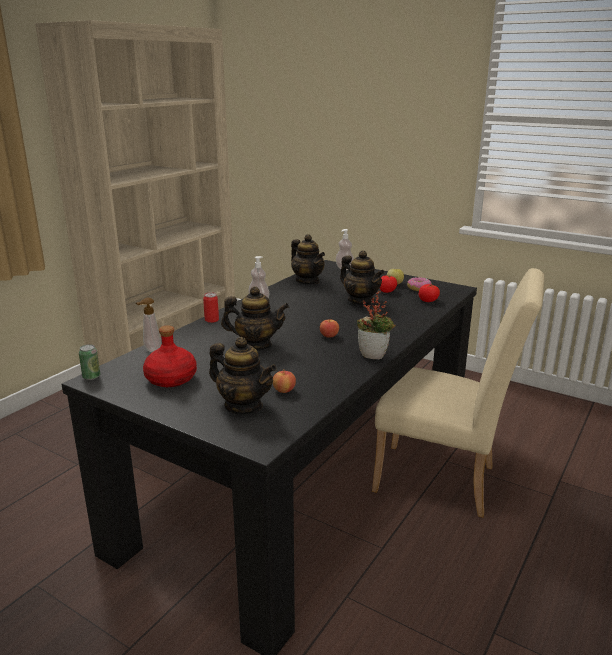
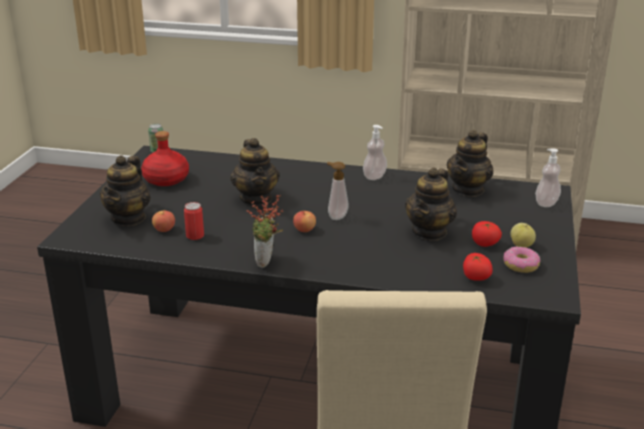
camera: 70 degrees right, 5 degrees up
(151, 350) = (217, 159): soap dispenser -> soap dispenser (336, 216)
(211, 320) = (304, 166): can -> can (195, 236)

